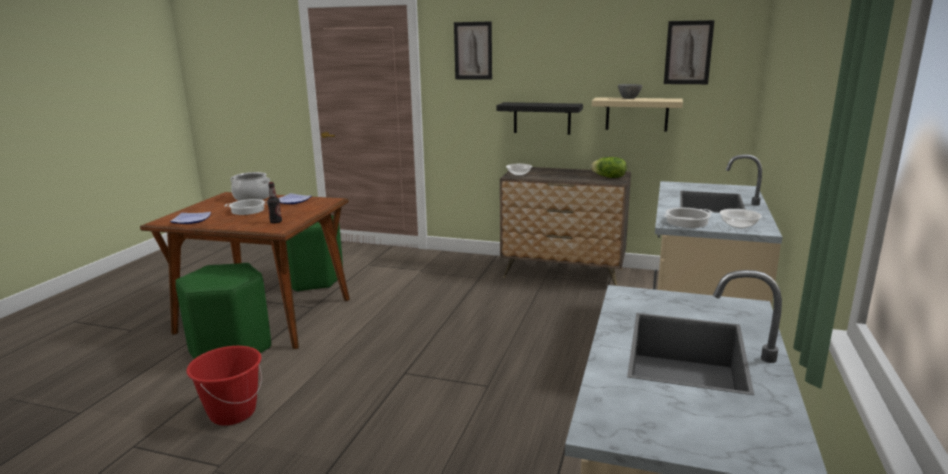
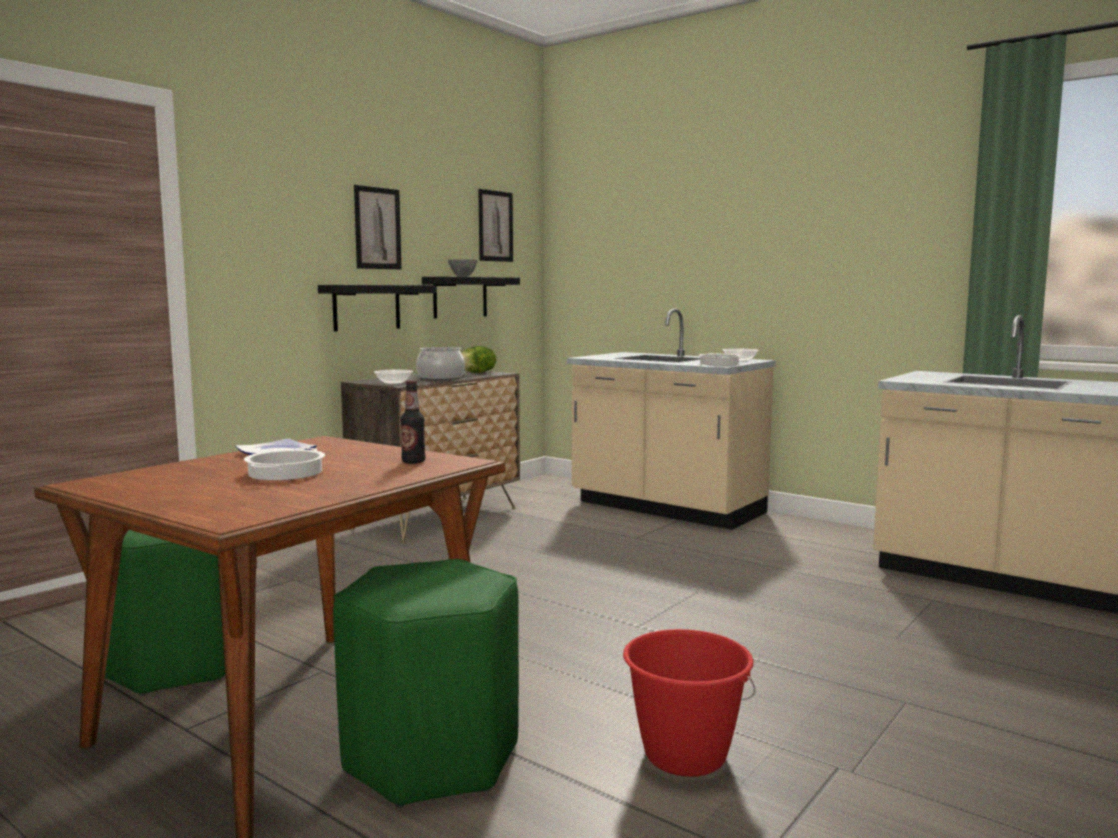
camera: 70 degrees left, 10 degrees down
(190, 220) = (278, 502): plate -> none
(253, 198) = (177, 470): cooking pot -> cooking pot (440, 377)
(473, 51) = (271, 202): picture -> picture (377, 228)
(637, 114) = (460, 297): beige shelf -> black shelf

